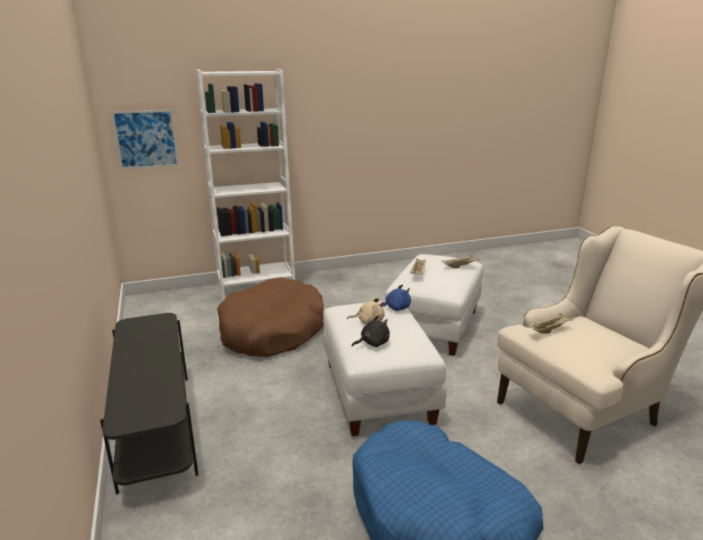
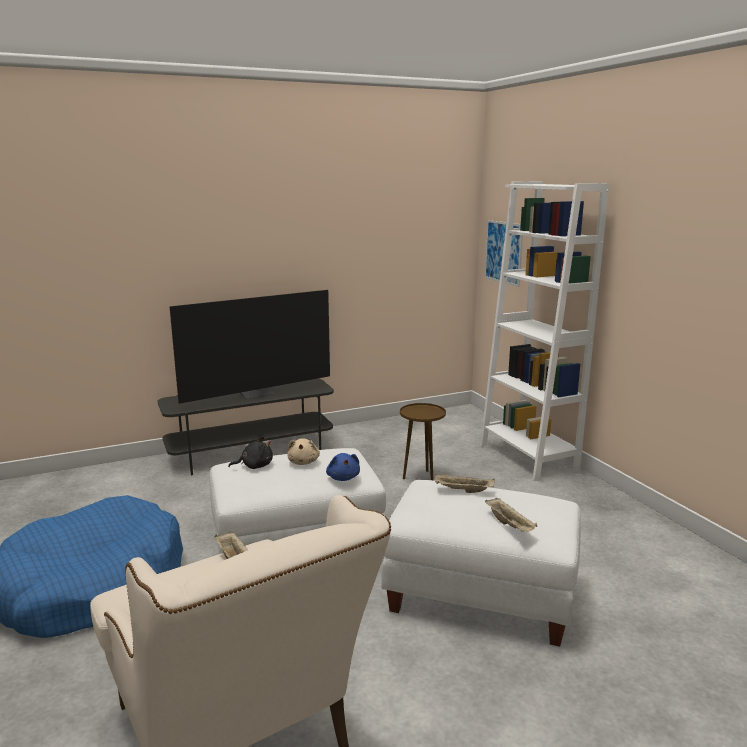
camera: 85 degrees right, 5 degrees down
(146, 356) = (256, 393): none -> television
(272, 331) = (421, 478): brown dog bed -> brown side table
(372, 343) = (255, 466): black plush toy -> black plush toy turned 75 degrees counterclockwise

